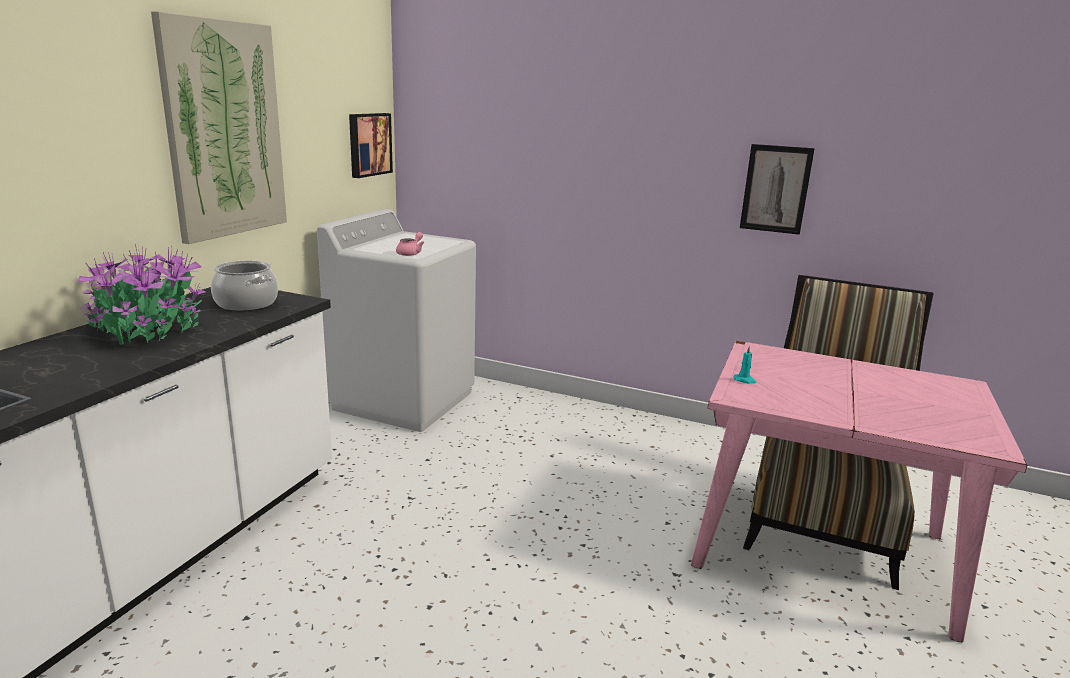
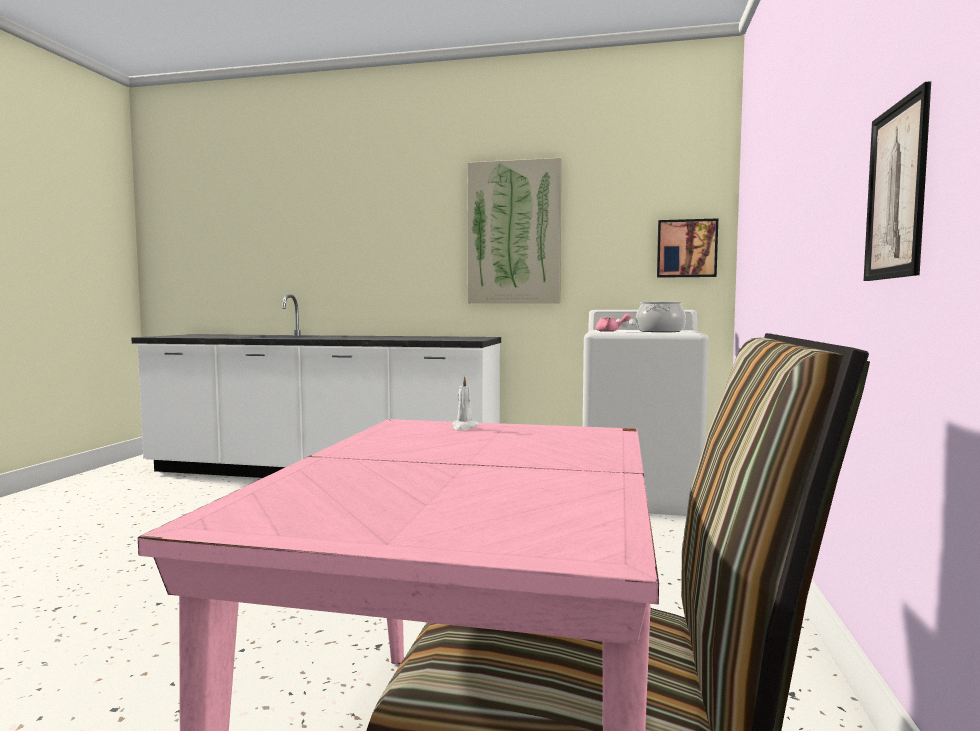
camera: 80 degrees right, 15 degrees down
(147, 331) = (392, 337): potted plant -> none
(247, 303) = (456, 338): cooking pot -> cooking pot (660, 331)
(745, 380) = (464, 427): turquoise candle -> white candle

